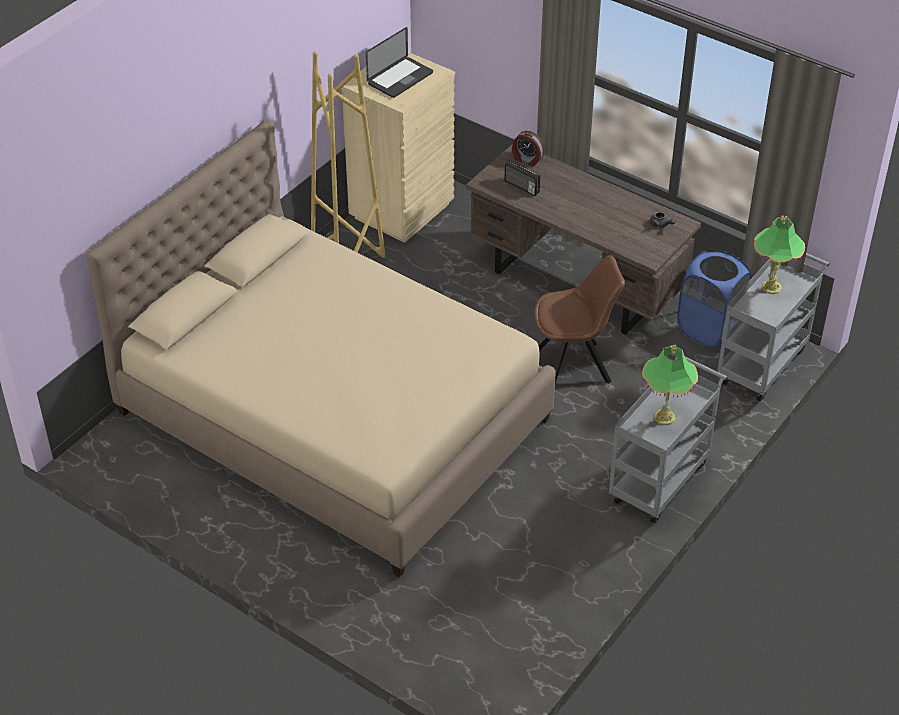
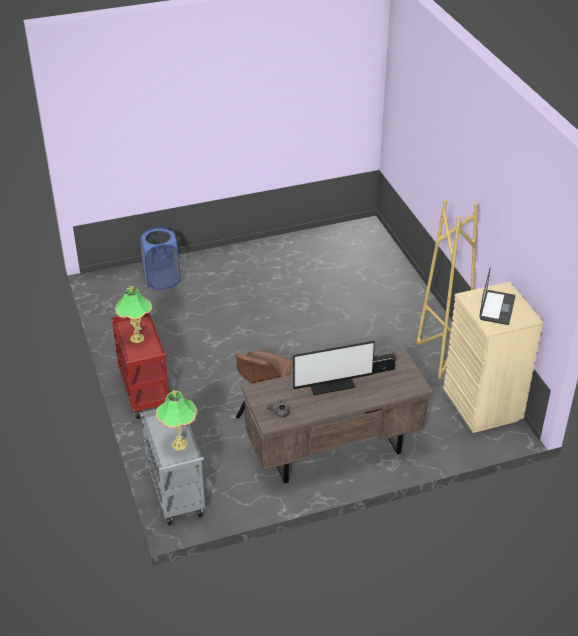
camera: 125 degrees right, 5 degrees down
(333, 415) = (319, 304): beige bed -> none
(400, 78) = (497, 308): laptop -> laptop turned 150 degrees counterclockwise
(527, 159) = (406, 387): alarm clock -> none
(579, 209) = (331, 383): none -> monitor
(660, 482) = (145, 395): grey cart -> red cart
(710, 329) = (233, 491): blue laundry basket -> blue laundry basket (162, 280)

